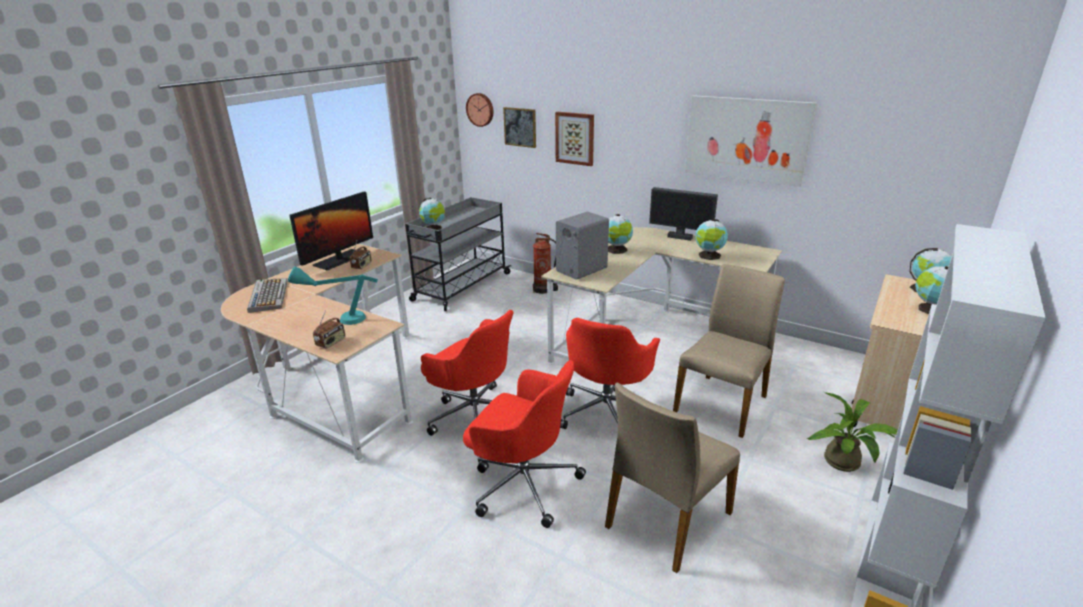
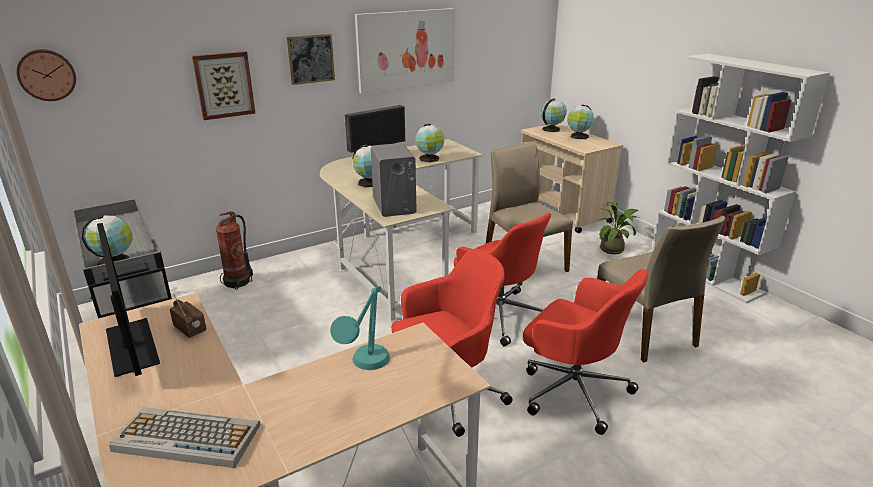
camera: 65 degrees left, 0 degrees up
(331, 342) = (430, 383): radio -> none
(520, 127) = (132, 87): picture -> picture (311, 59)
(523, 483) = (572, 390): red office chair -> red office chair turned 75 degrees clockwise

